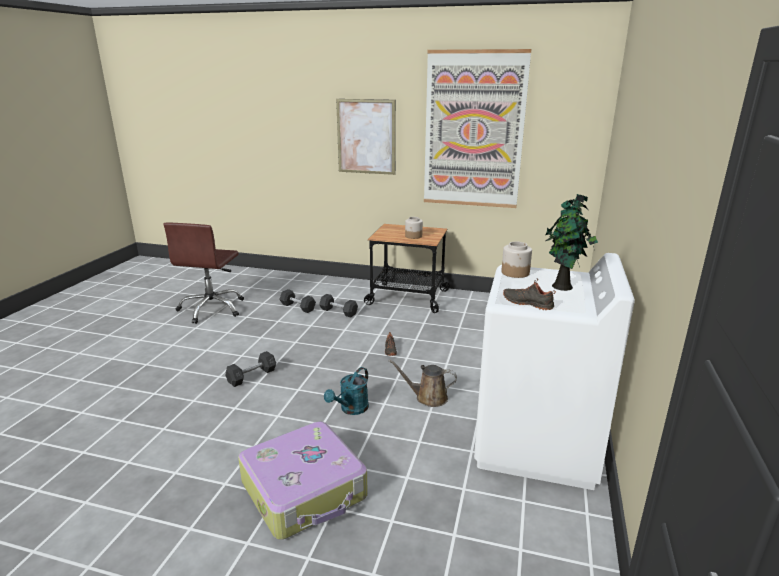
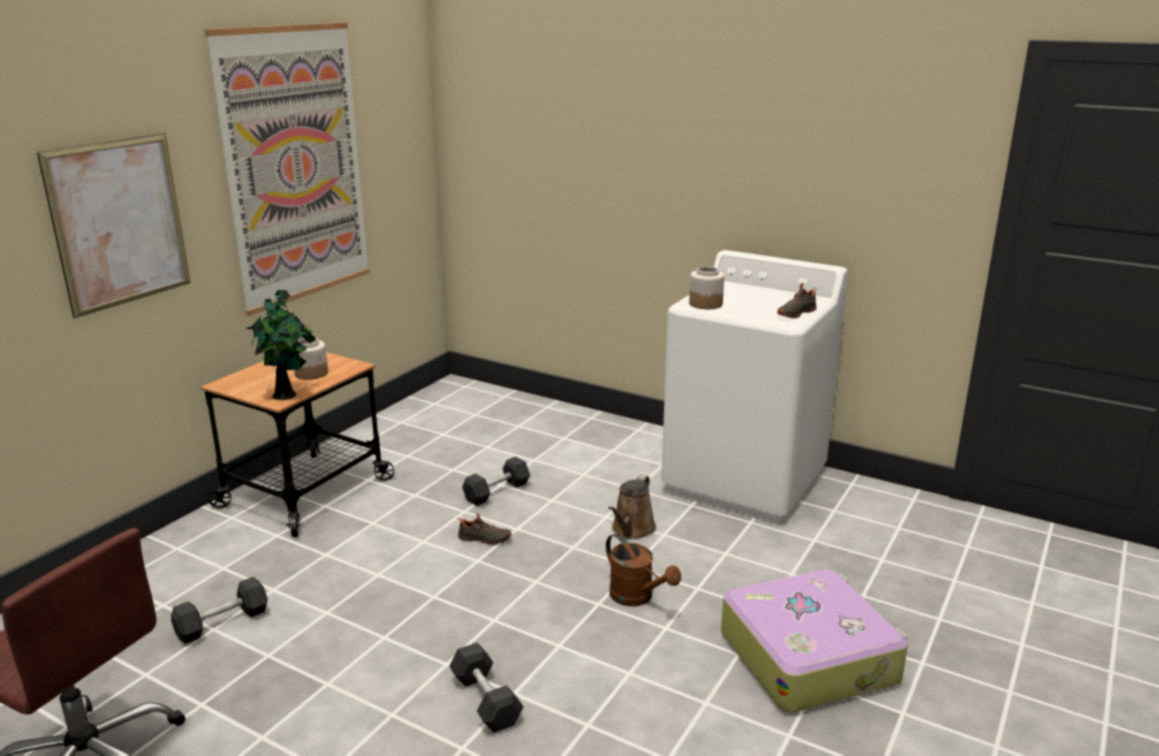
camera: 75 degrees left, 0 degrees up
(338, 312) = (295, 573): grey dumbbell -> grey dumbbell (497, 492)
(351, 409) = (637, 597): turquoise watering can -> brown watering can
(563, 287) = (755, 294): potted plant -> potted plant (287, 395)

